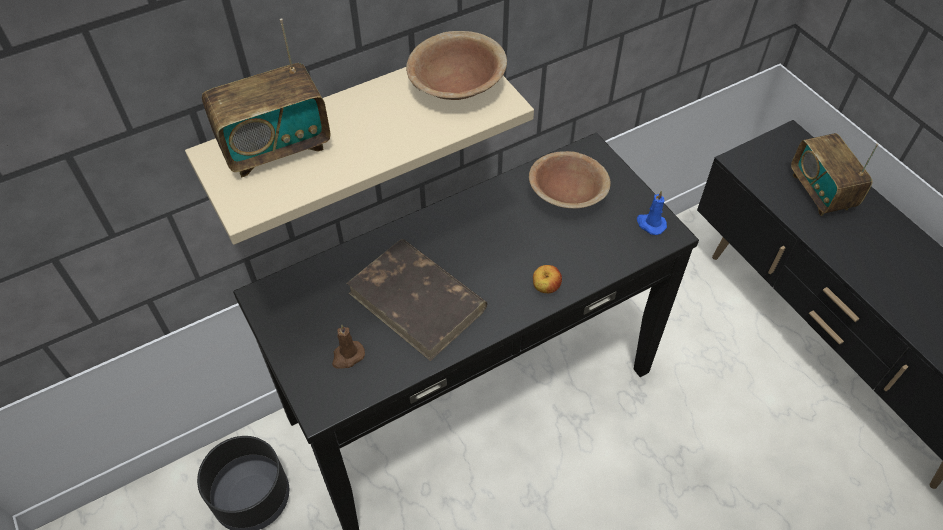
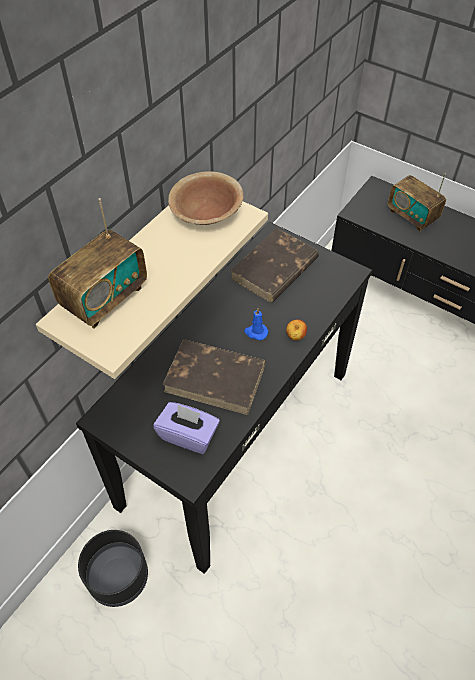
camera: 25 degrees left, 0 degrees up
(347, 356) = (188, 435): brown candle -> purple tissue box
(567, 194) = (274, 269): brown bowl -> brown book
(650, 224) = (337, 270): blue candle -> blue candle (255, 332)

